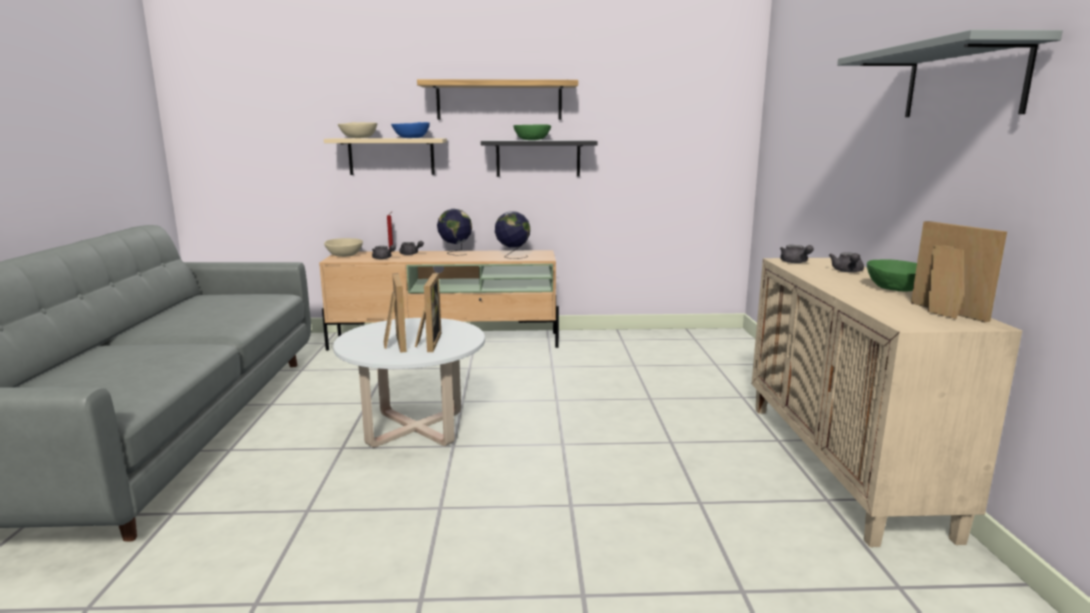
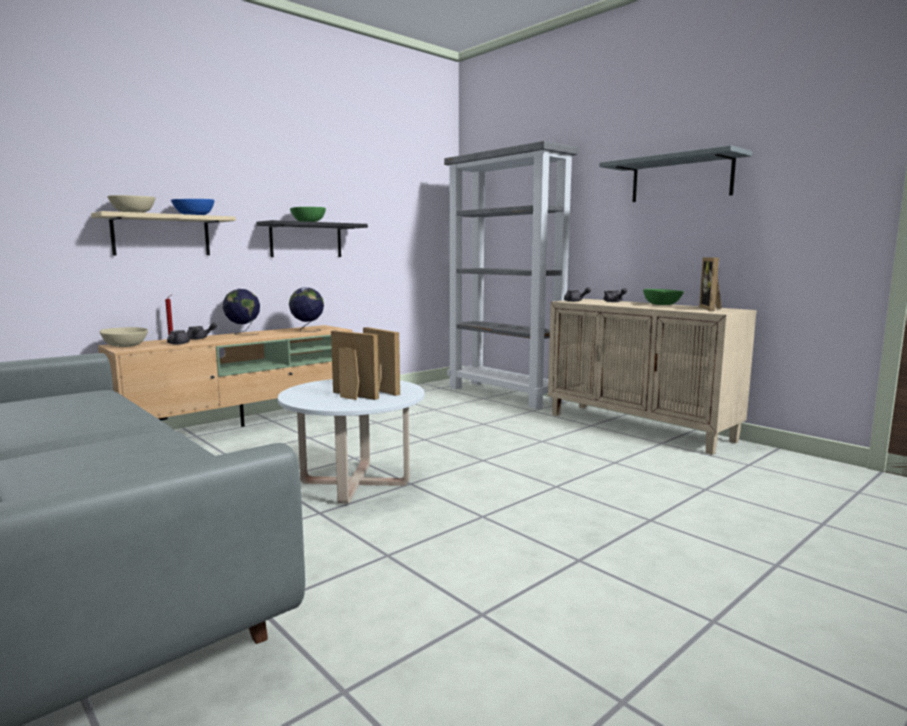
camera: 40 degrees left, 5 degrees down
(499, 100) = (270, 184): shelf -> none
(752, 365) = (505, 394): none -> grey bookcase
(942, 312) = (712, 308): picture frame -> picture frame turned 105 degrees counterclockwise

